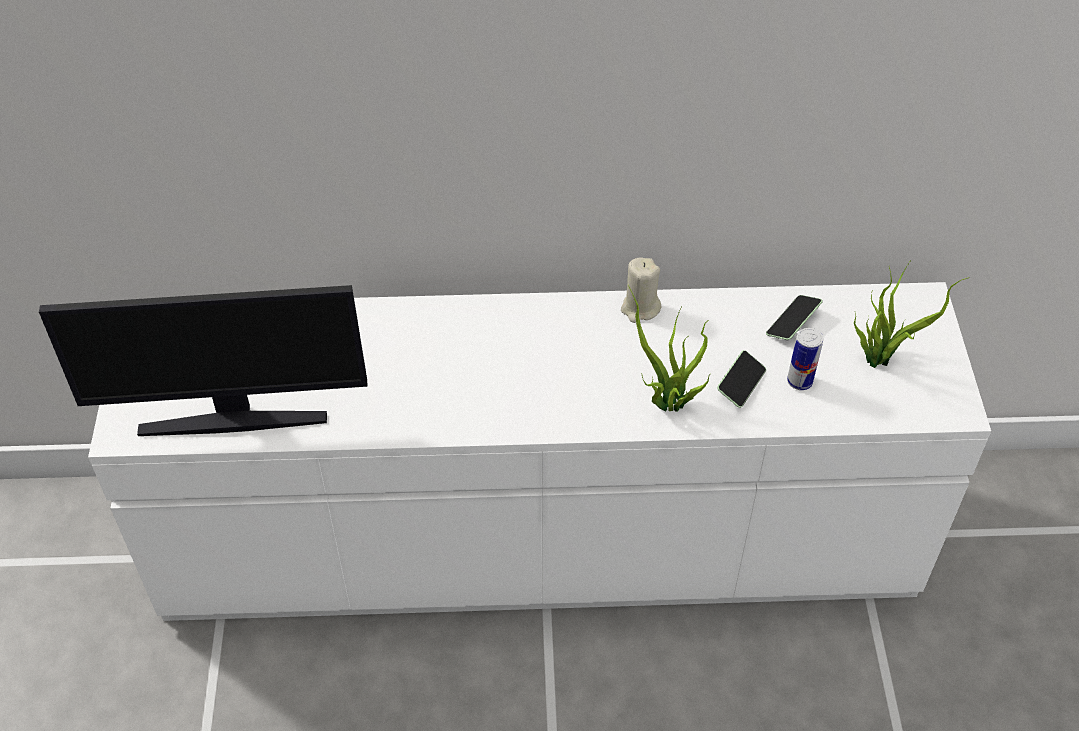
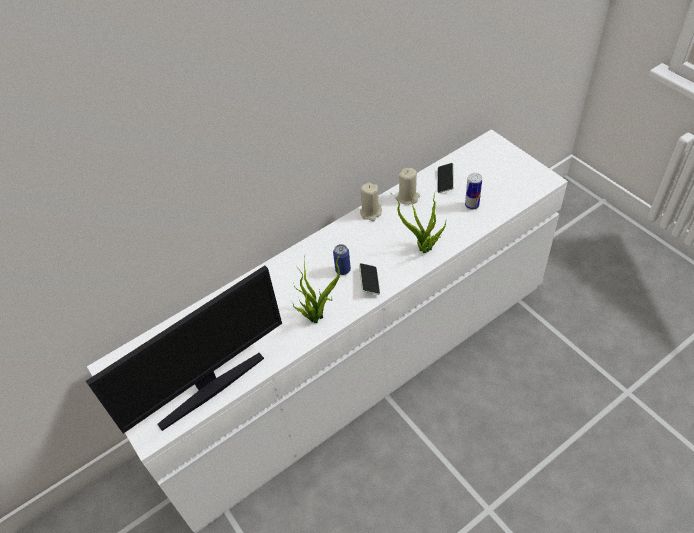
camera: 30 degrees left, 0 degrees up
(529, 367) = (343, 270): none -> can
(714, 316) = (408, 197): none -> beige candle
(740, 384) = (448, 221): phone -> phone (369, 282)
(880, 358) = (495, 175): potted plant -> potted plant (317, 315)

